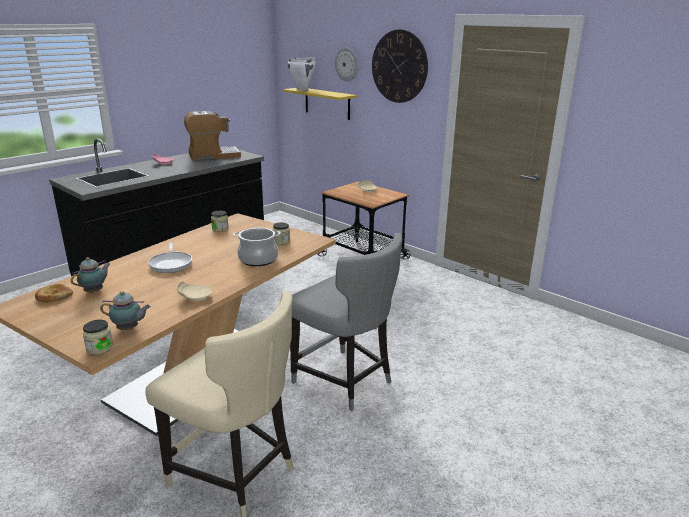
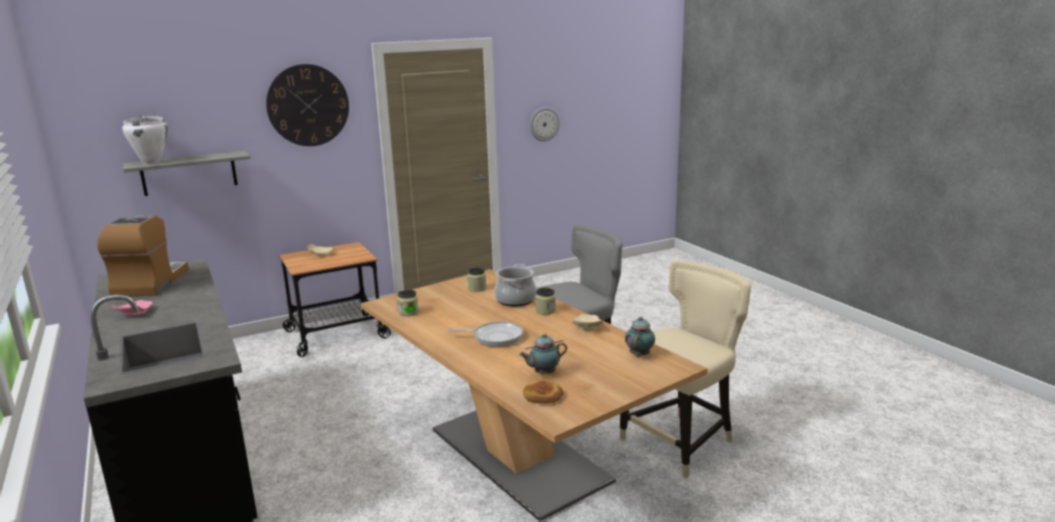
camera: 70 degrees left, 5 degrees down
(95, 291) = (543, 373): teapot -> teapot turned 75 degrees counterclockwise
(99, 348) = (672, 365): jar -> jar (545, 311)
(327, 103) = (189, 173): yellow shelf -> grey shelf
(347, 64) = (220, 115): wall clock -> wall clock (544, 124)

